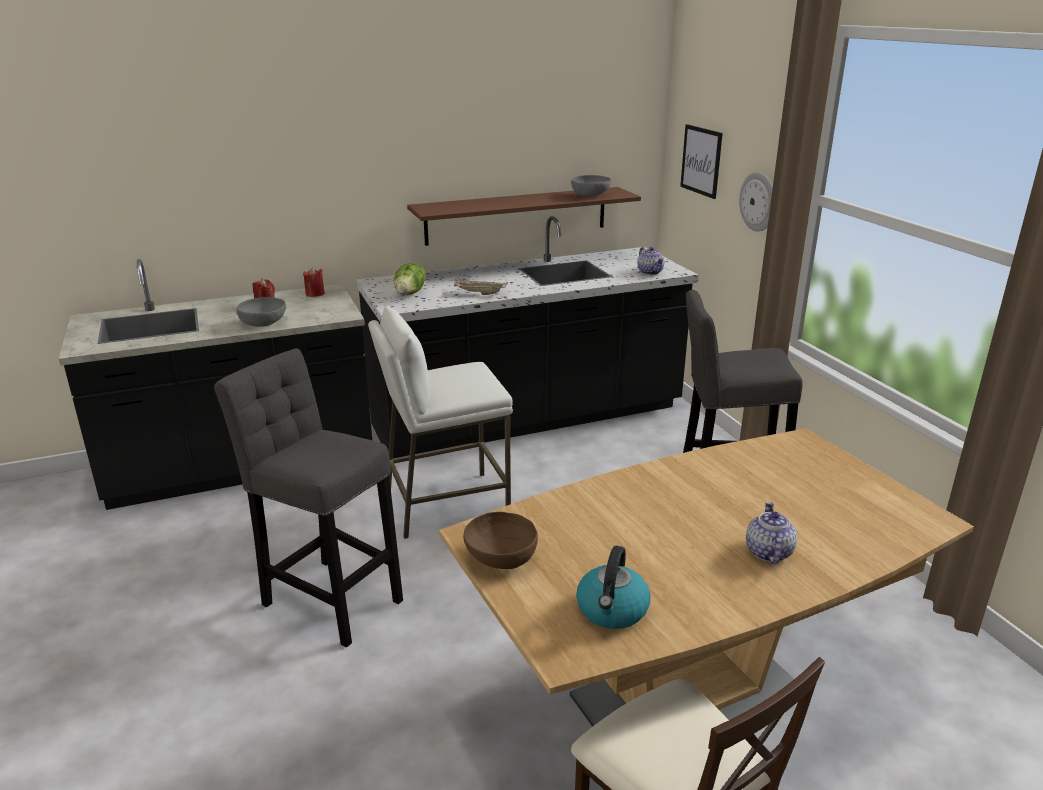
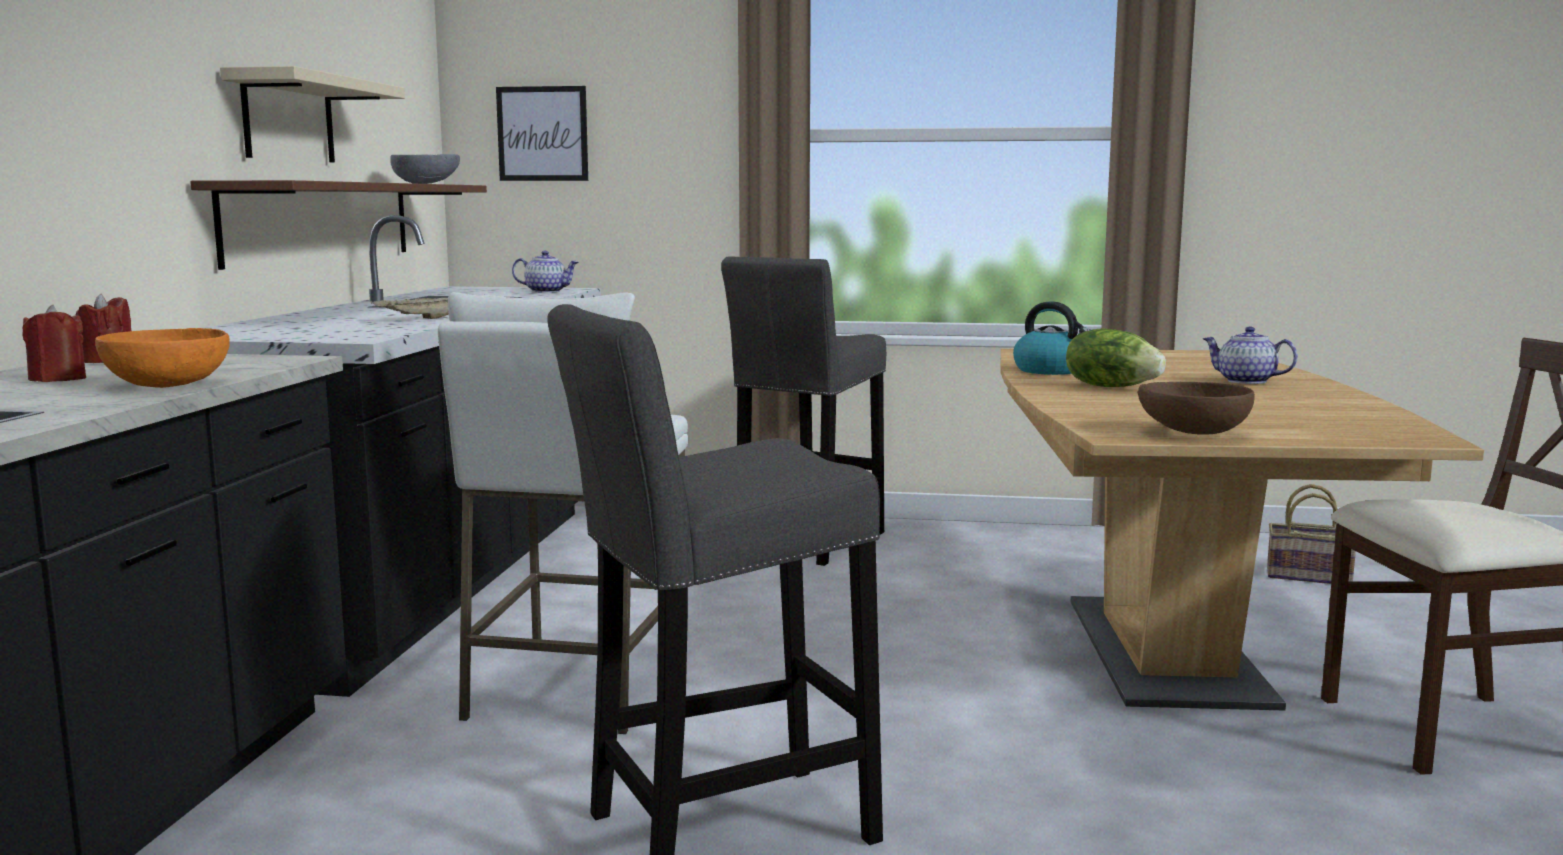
camera: 60 degrees left, 15 degrees down
(264, 323) = (167, 385): grey bowl -> orange bowl
(410, 293) = (314, 331): lettuce -> lettuce (1111, 387)
(492, 163) = (288, 119): none -> beige shelf
(612, 610) = (1335, 420): kettle -> kettle (1051, 370)
(758, 202) = (684, 163): wall clock -> none
(978, 755) = (1310, 576): none -> basket

